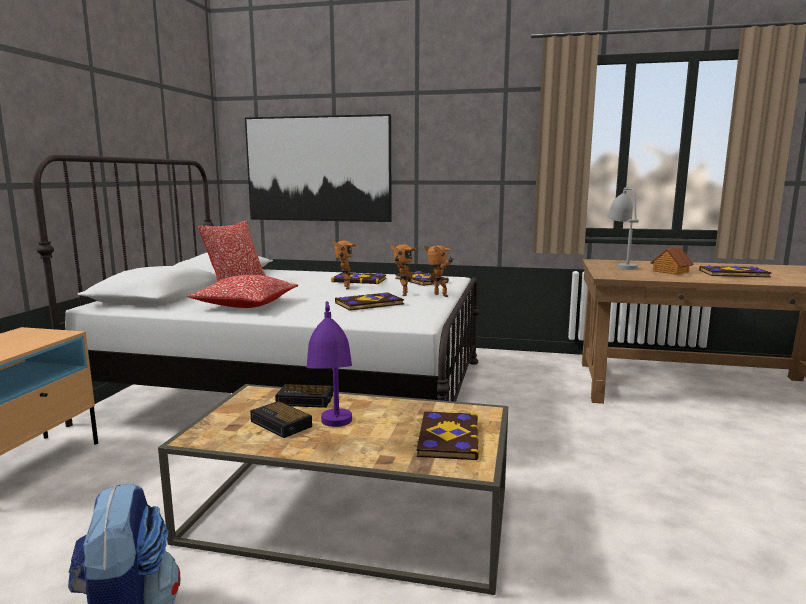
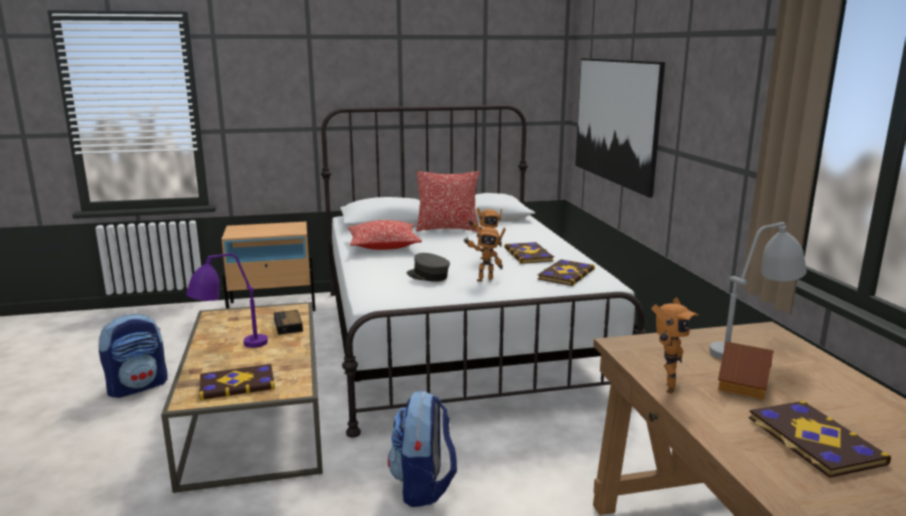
camera: 65 degrees right, 5 degrees up
(282, 424) = (242, 329): alarm clock -> none
(369, 304) = (428, 276): book -> grey cap
(439, 296) = (495, 293): toy robot -> toy robot (665, 386)
(545, 450) = (423, 486): none -> backpack

